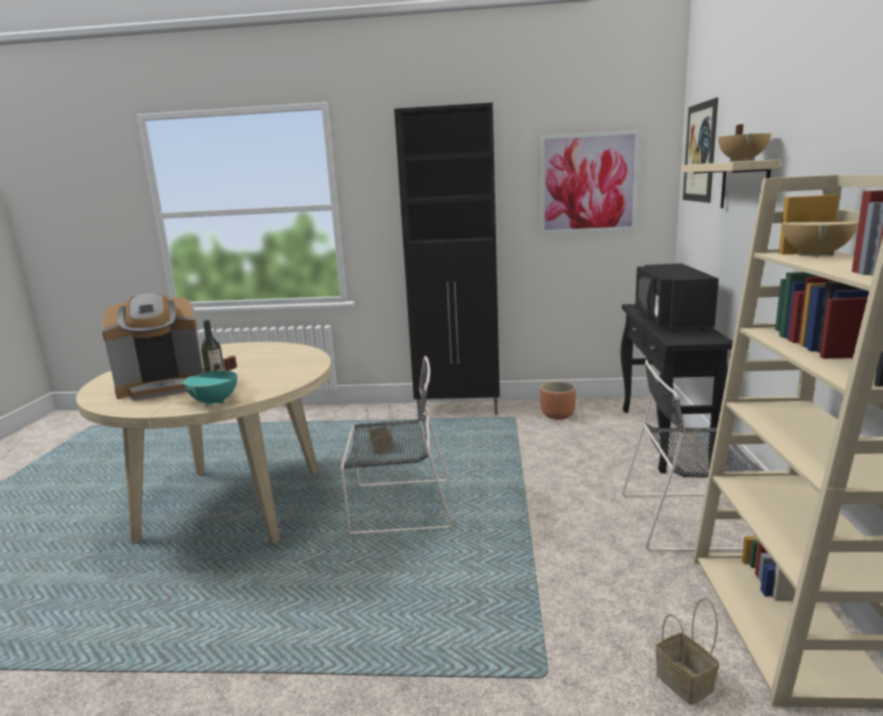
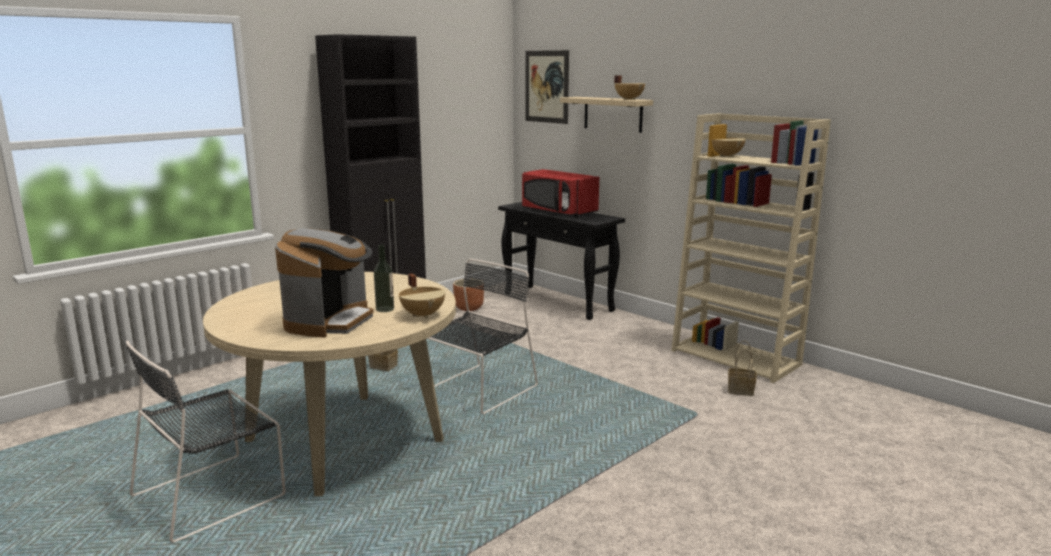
camera: 50 degrees left, 0 degrees up
(215, 402) = (423, 315): turquoise cooking pot -> beige cooking pot
(588, 183) = (459, 107): picture -> none
(670, 320) = (558, 211): black microwave -> red microwave
(692, 521) = (642, 335): black chair -> black chair (213, 494)

